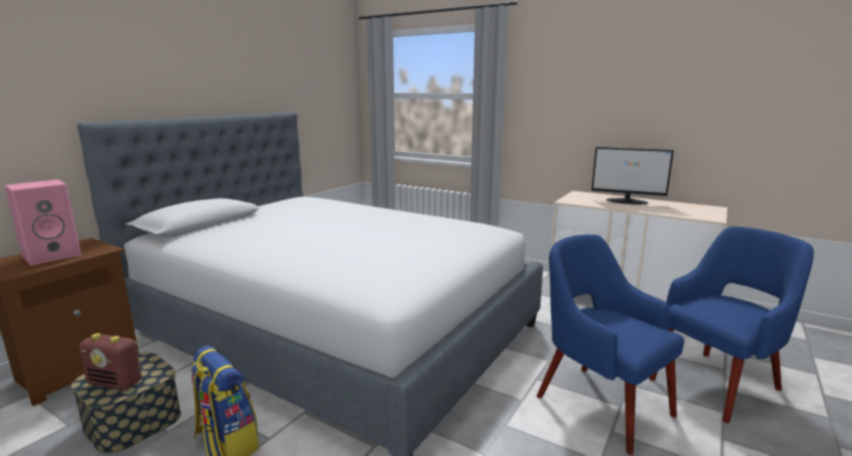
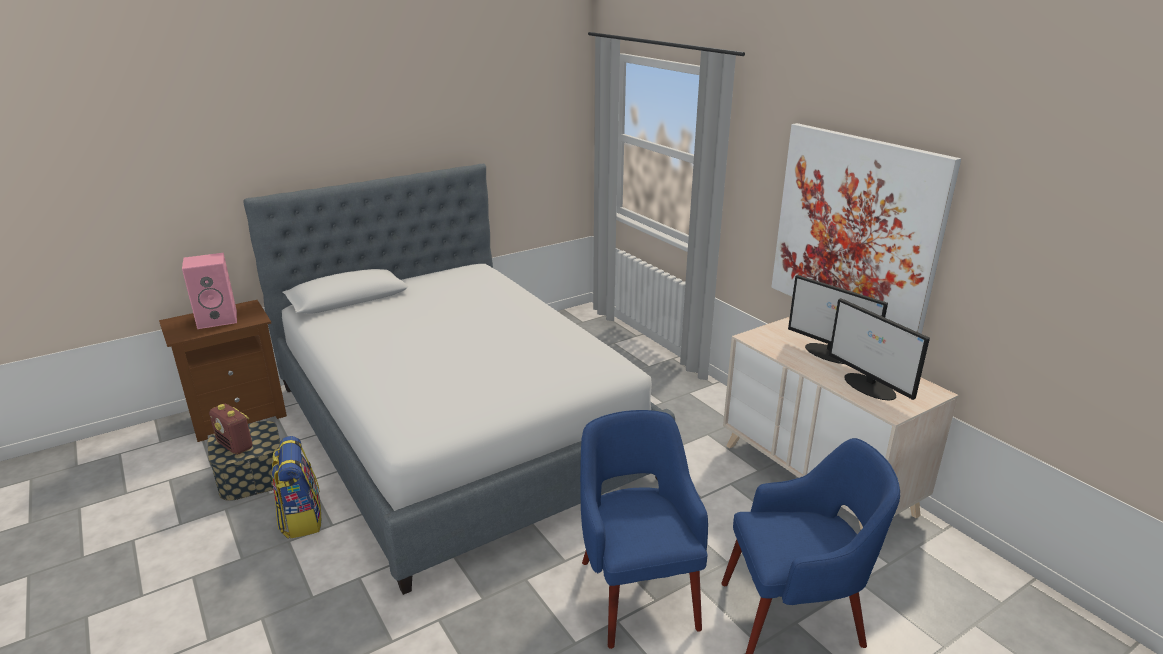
camera: 25 degrees right, 10 degrees up
(622, 114) = (855, 231): none -> picture
(678, 210) = (870, 387): none -> monitor

